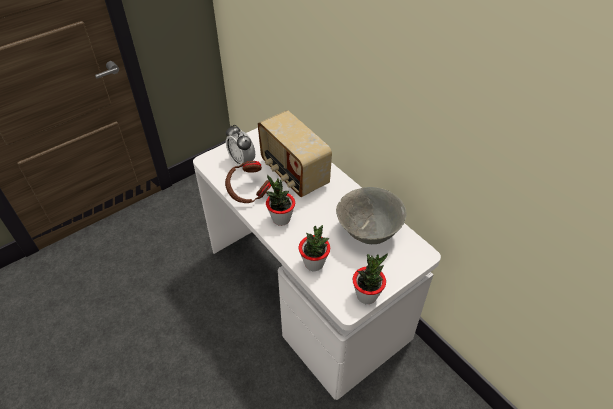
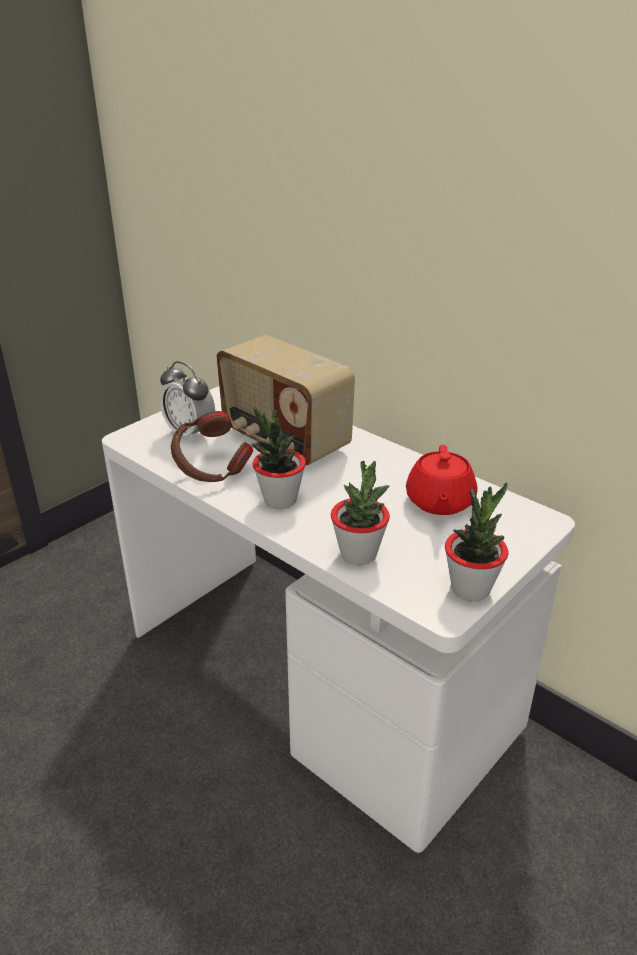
camera: 10 degrees left, 15 degrees down
(368, 232) = (439, 502): grey bowl -> red teapot

